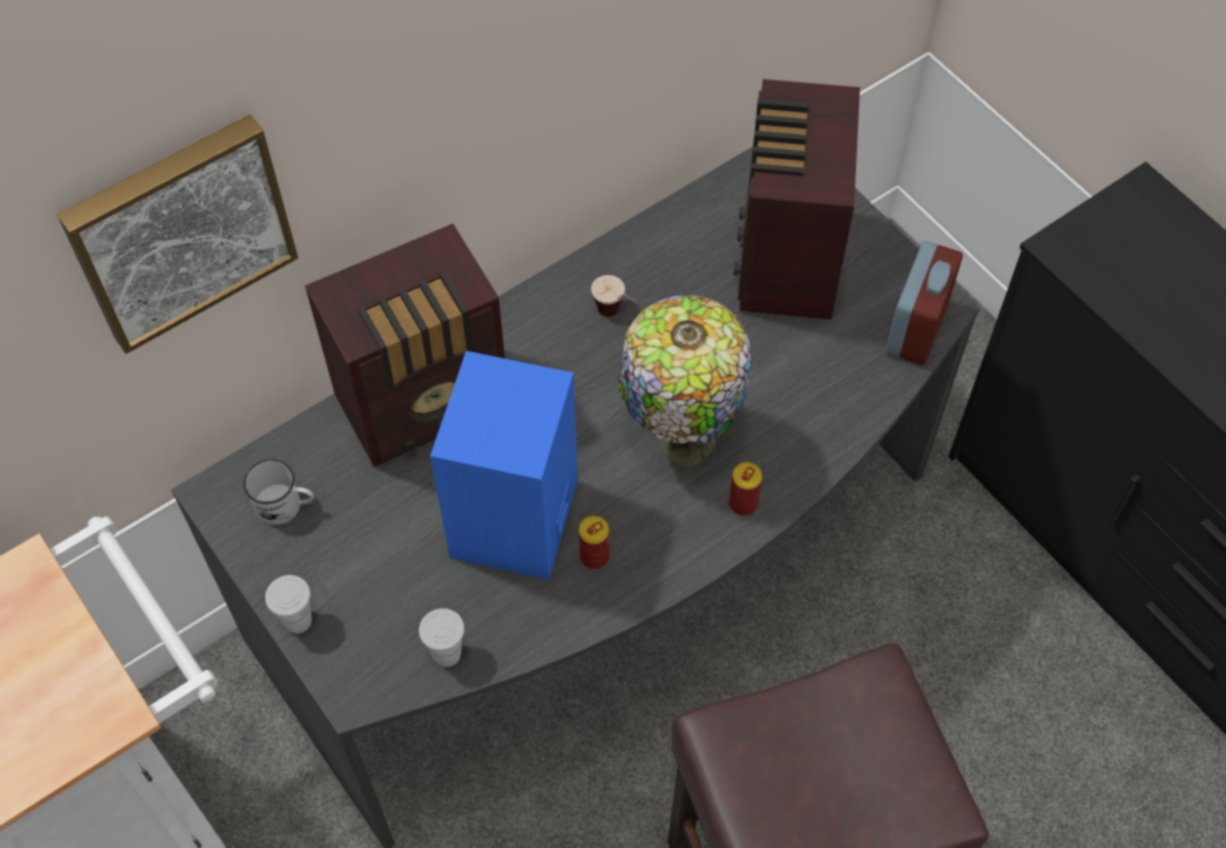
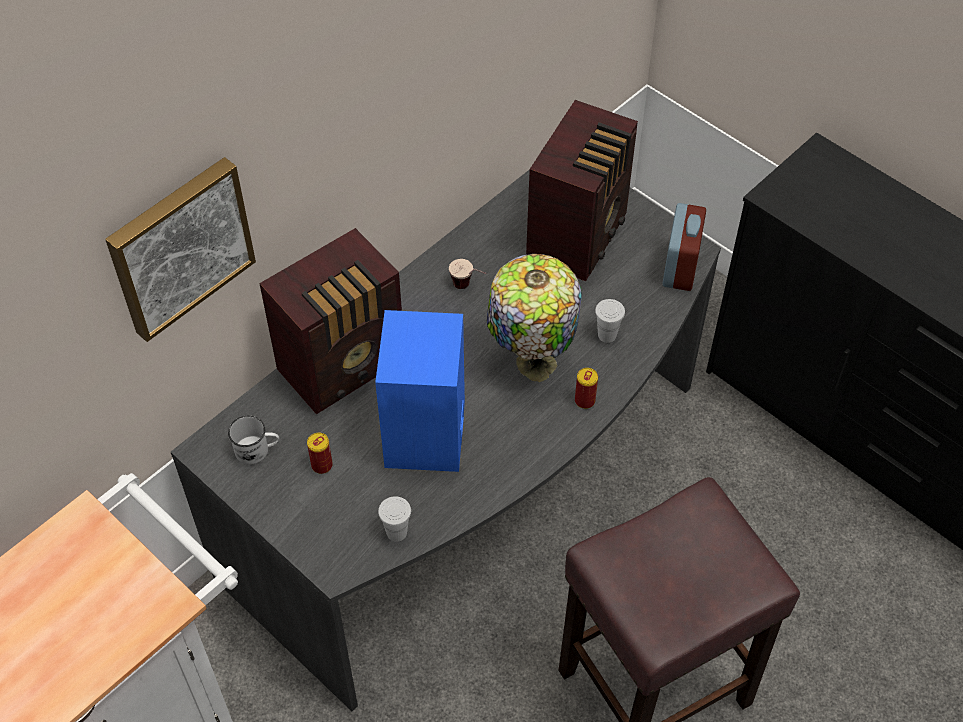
camera: 10 degrees left, 5 degrees down
(297, 620) = (283, 527): white cup -> white cup (607, 335)
(594, 557) = (487, 451): can -> can (322, 465)
(785, 261) = (580, 235): radio -> radio turned 150 degrees counterclockwise

